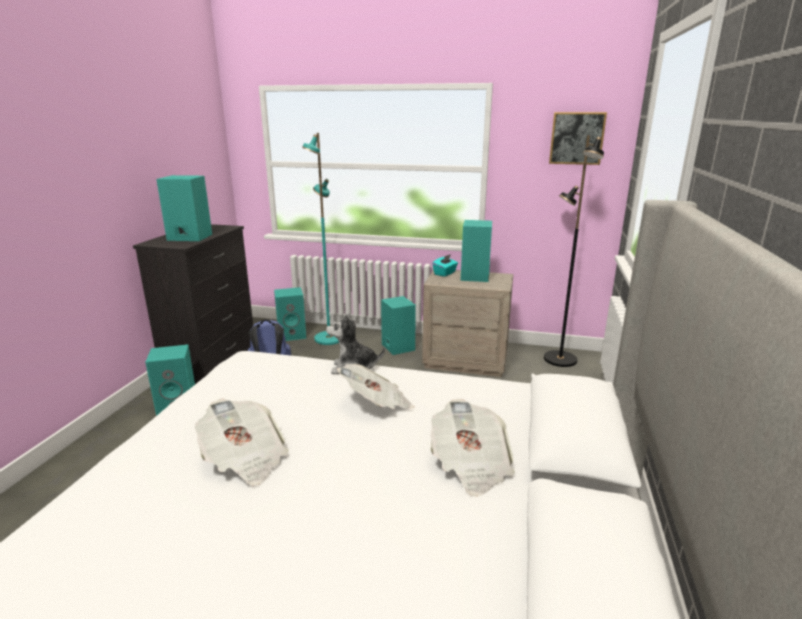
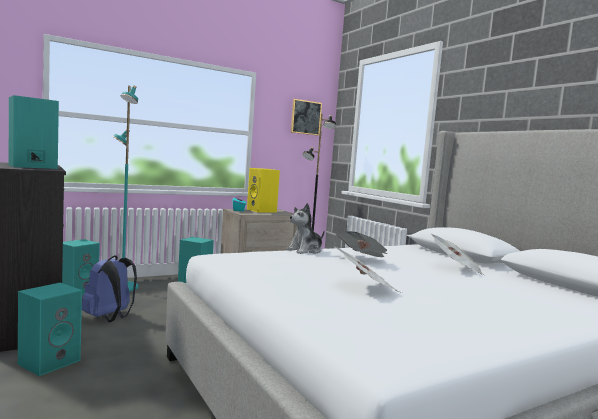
camera: 45 degrees left, 15 degrees down
(475, 277) = (262, 211): turquoise speaker -> yellow speaker

